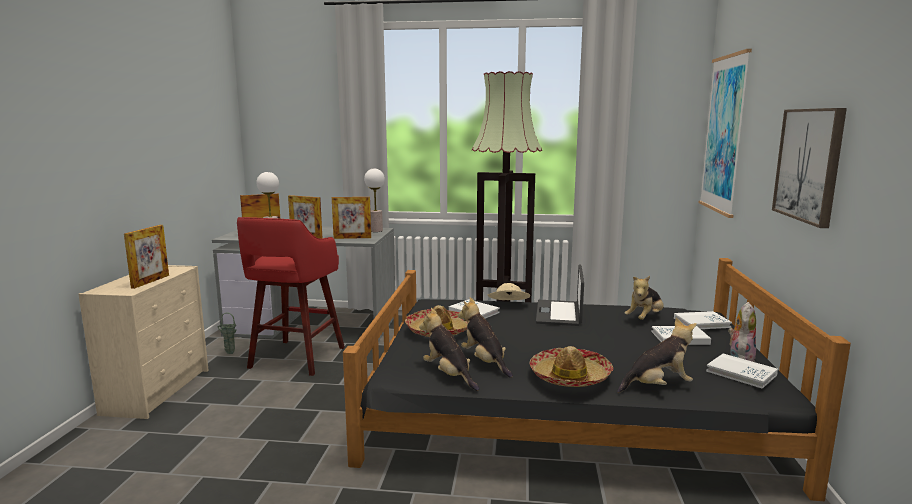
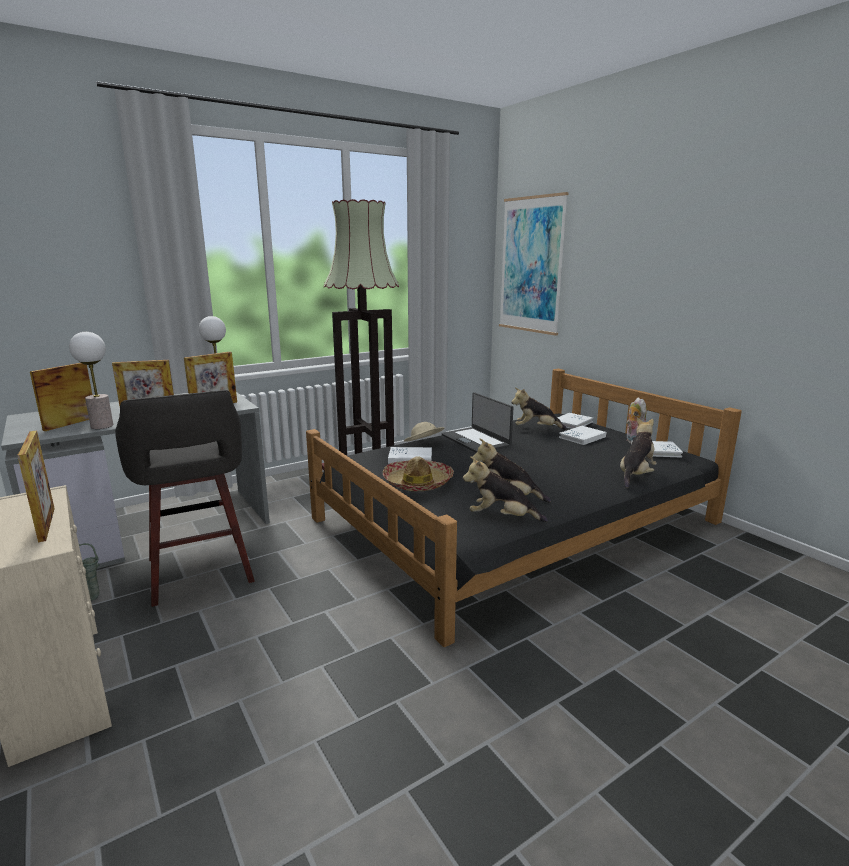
camera: 40 degrees left, 5 degrees up
(295, 359) = (200, 572): red stool -> grey stool
(570, 376) = (582, 487): hat -> none
(645, 318) = (536, 429): plush toy -> plush toy turned 90 degrees clockwise
(809, 164) = (669, 287): picture -> none

